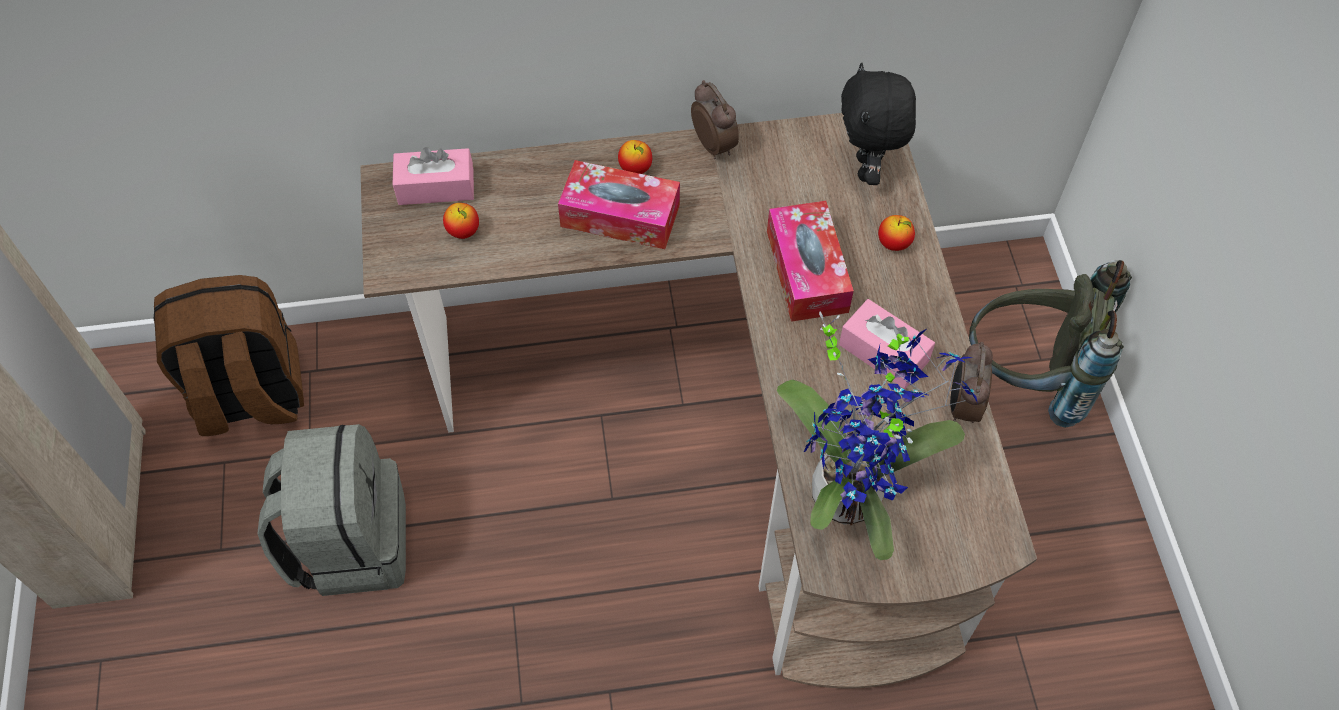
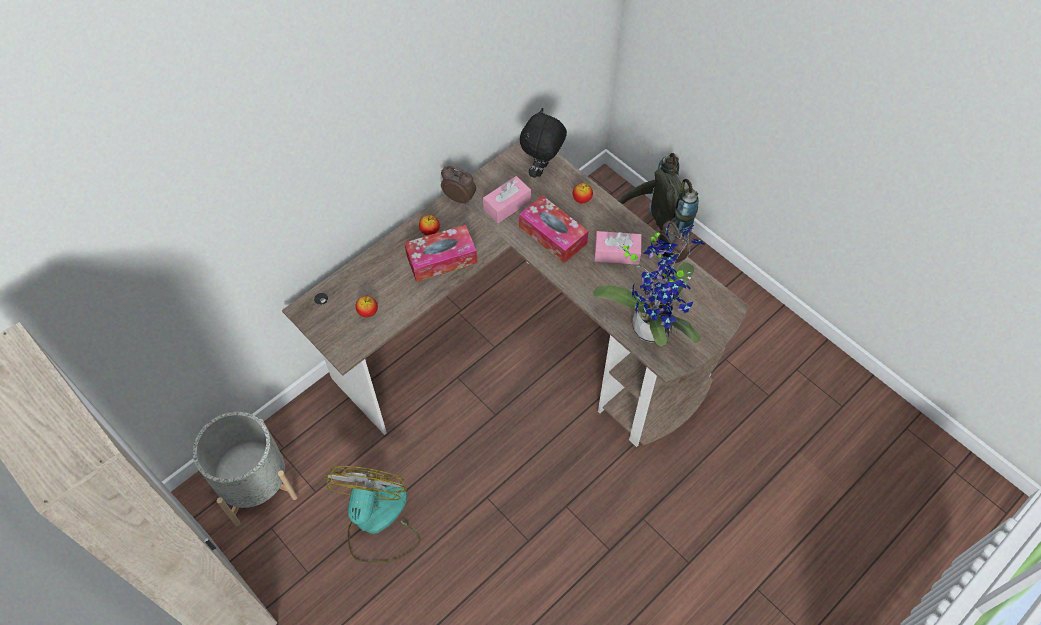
camera: 35 degrees left, 0 degrees up
(250, 396) = (256, 484): brown backpack -> grey planter
(351, 542) = (377, 522): grey backpack -> fan
(436, 187) = (334, 298): pink tissue box -> pink tissue box (507, 205)
(867, 169) = (542, 170): black plush toy -> black plush toy turned 60 degrees clockwise

